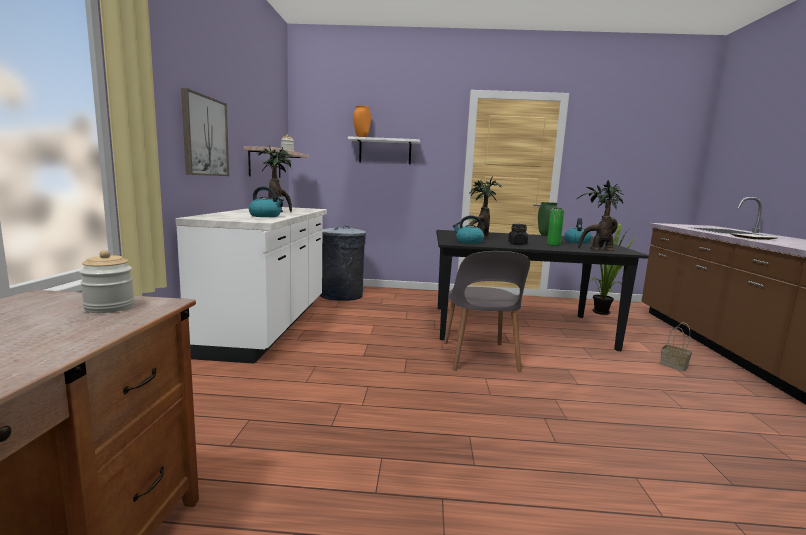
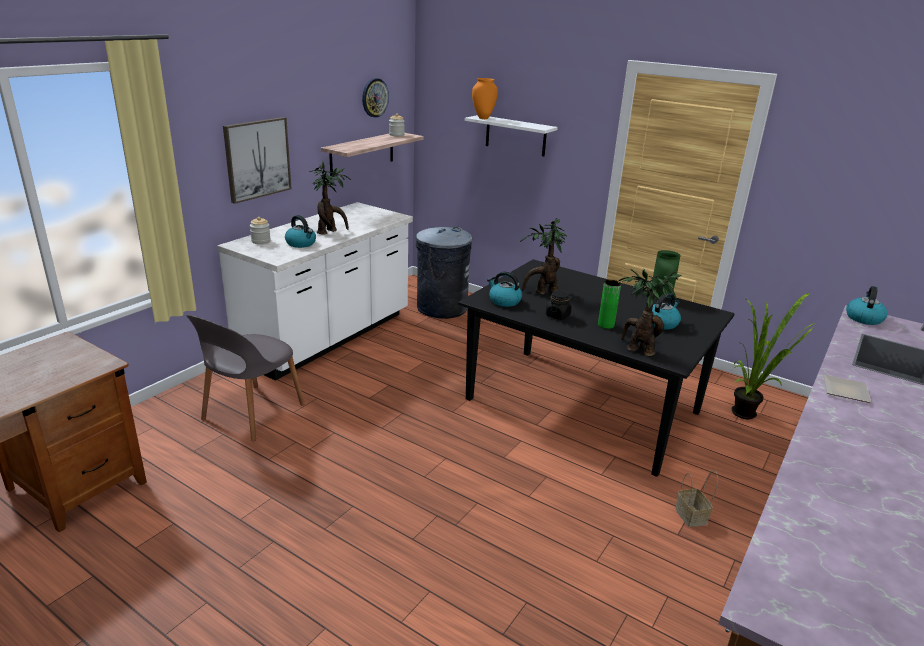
camera: 30 degrees right, 15 degrees up
(109, 307) = (79, 362): jar -> jar (261, 241)
(271, 118) = (374, 97): none -> wall clock
(479, 357) = (475, 433): grey chair -> grey chair (251, 413)
(670, 224) = (863, 318): none -> kettle

